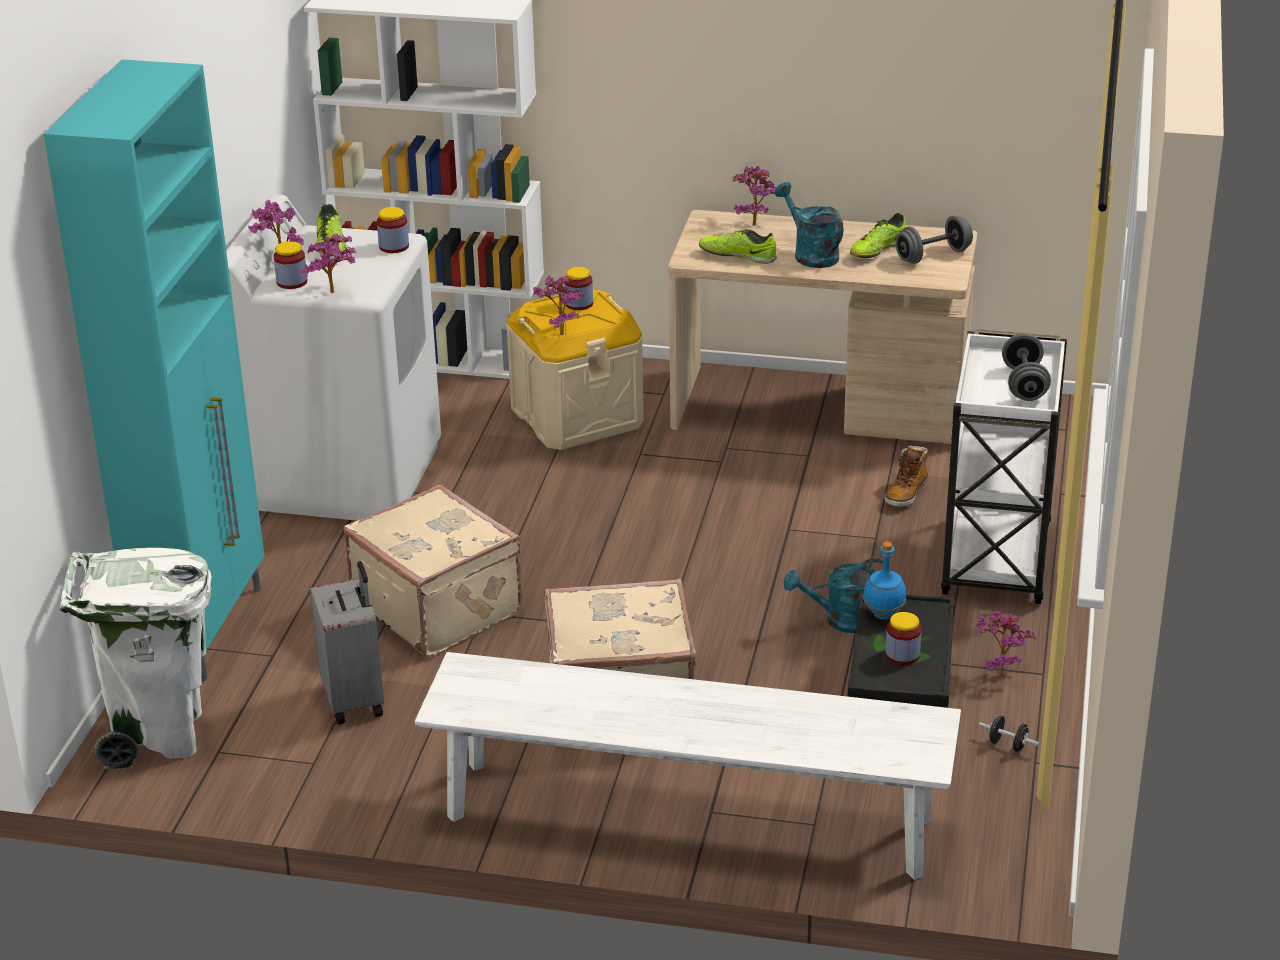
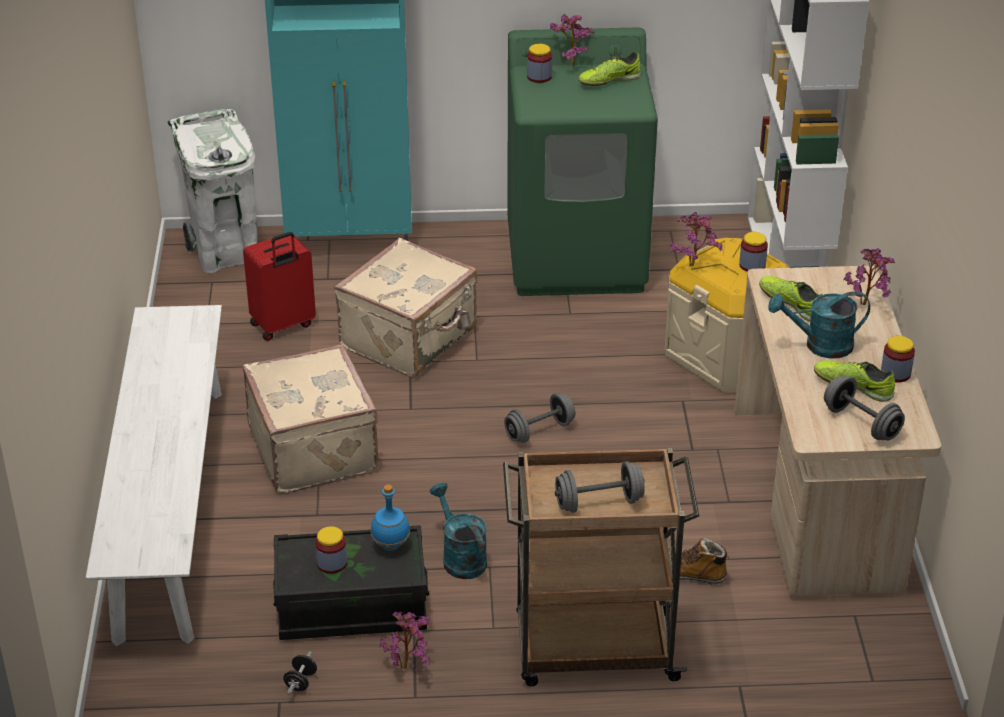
camera: 75 degrees right, 5 degrees up
(334, 294) = (527, 97): potted plant -> none
(345, 475) = (577, 258): white washing machine -> green washing machine
(355, 700) = (283, 325): grey suitcase -> red suitcase
(394, 246) = (621, 106): jar -> jar (895, 373)
(652, 544) = (539, 431): none -> grey dumbbell
(738, 255) = (791, 304): shoe -> shoe turned 45 degrees counterclockwise
(810, 254) = (820, 345): turquoise watering can -> turquoise watering can turned 135 degrees counterclockwise
(996, 562) = (592, 649): white cart -> brown cart

